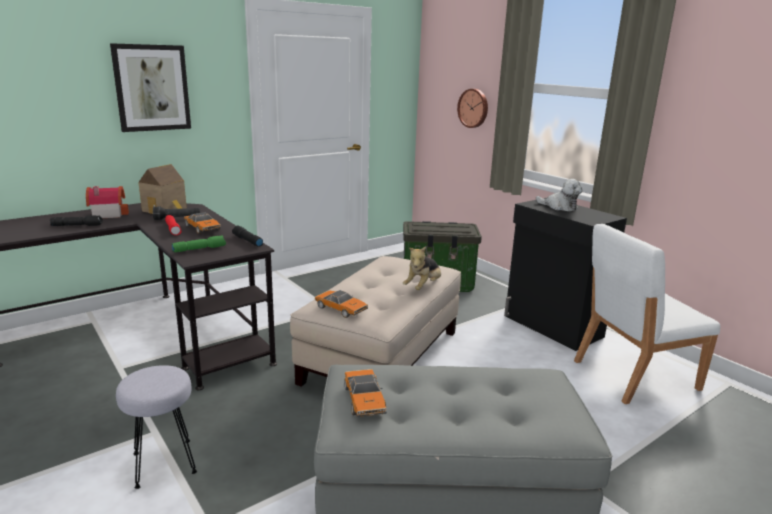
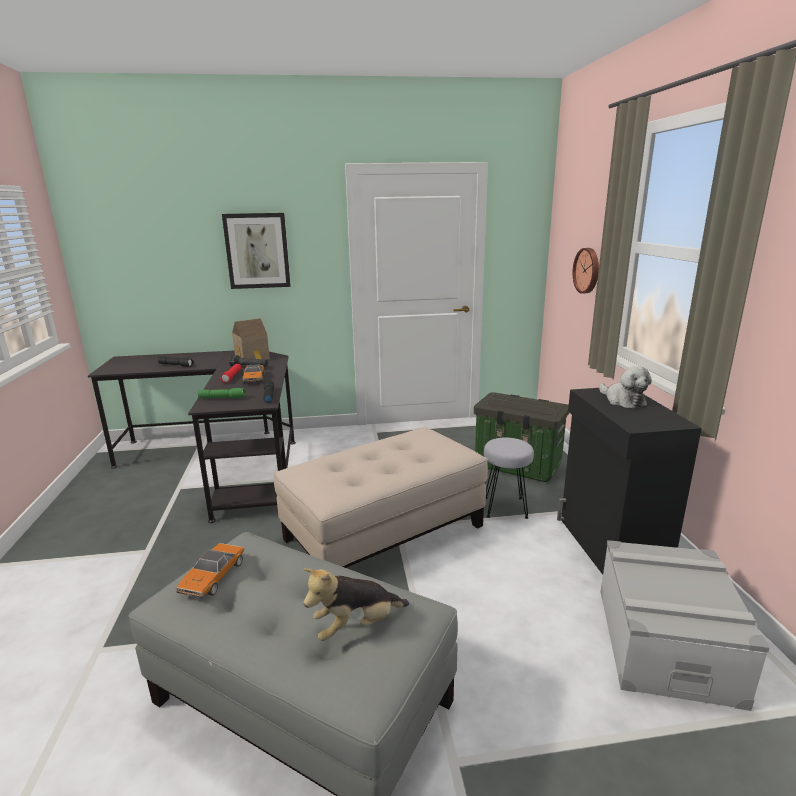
camera: 30 degrees right, 0 degrees up
(107, 214) = (209, 357): toy house -> none
(164, 464) = (126, 580): grey stool -> grey stool (505, 508)
(341, 309) = (311, 477): toy car -> none
(423, 287) = (417, 469): plush toy -> plush toy (356, 626)
(633, 375) = (665, 643): white chair -> grey storage box

